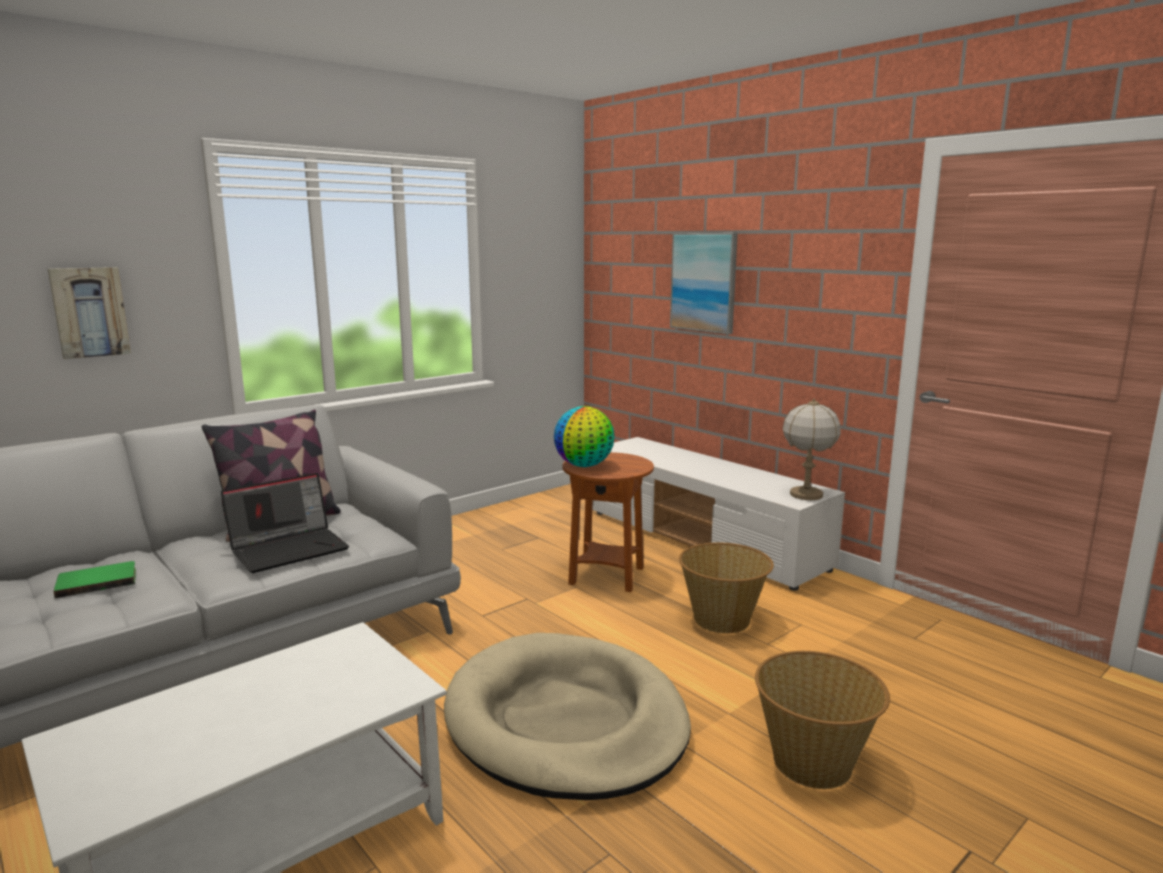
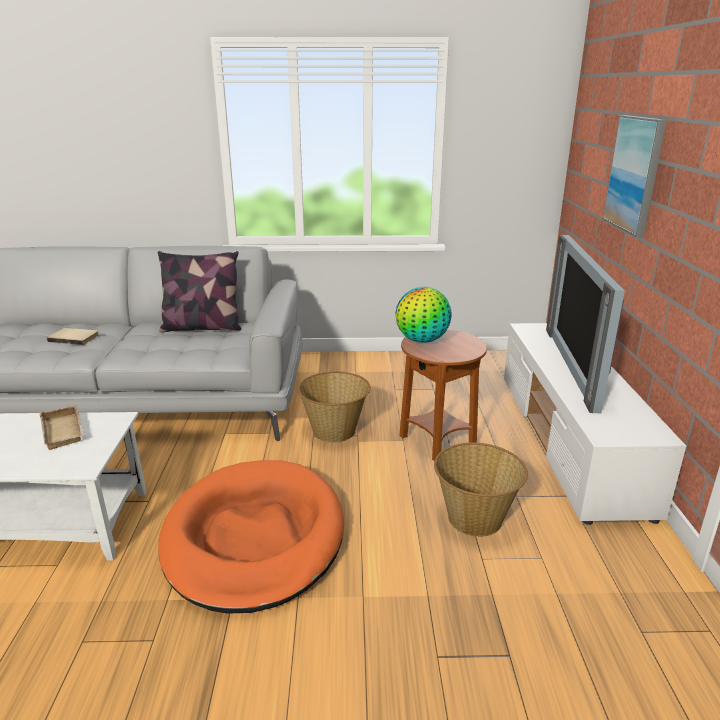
camera: 40 degrees right, 10 degrees up
(89, 312) = (140, 164): picture -> none
(97, 581) = (75, 337): green book -> beige book
(290, 549) = (175, 347): laptop -> none
(304, 672) = (65, 431): none -> beige tray
(566, 721) = (254, 537): beige dog bed -> orange dog bed
(697, 464) = (577, 366): none -> television
(805, 495) = (631, 433): table lamp -> none
(813, 762) = (364, 676): basket -> basket (335, 431)

